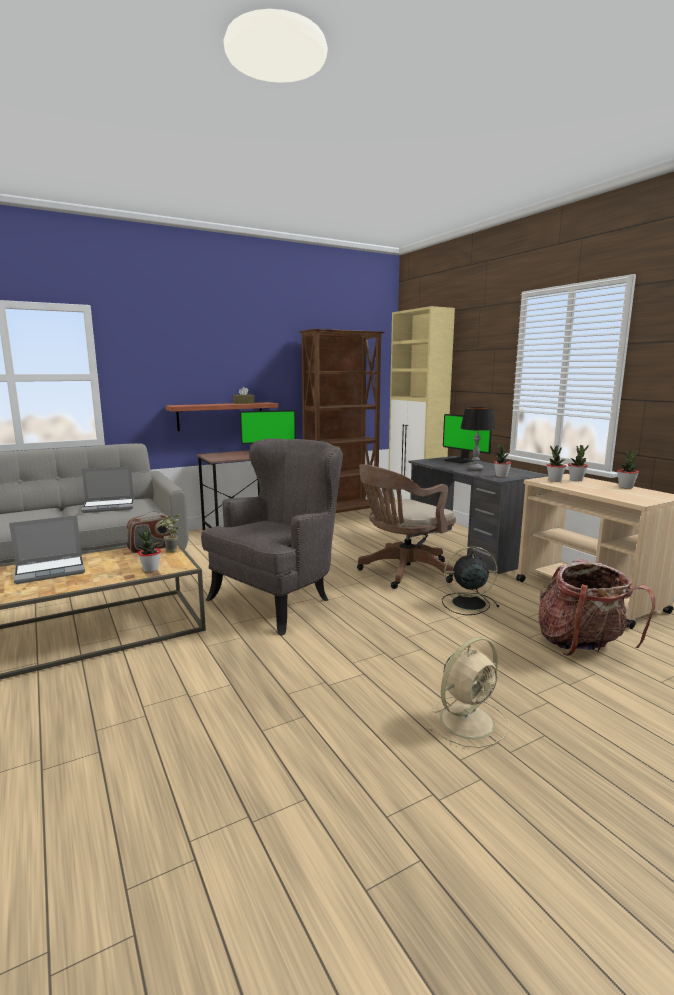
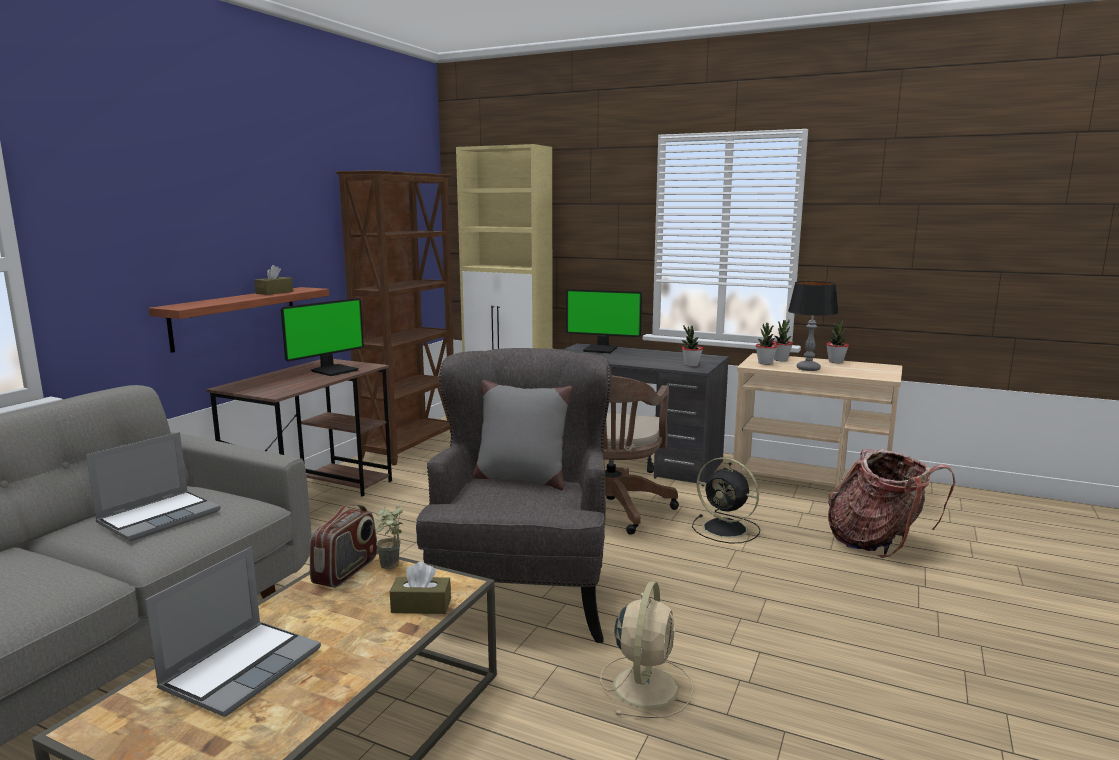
camera: 35 degrees left, 0 degrees up
(150, 569) = (421, 606): potted plant -> brown tissue box
(283, 523) = (521, 479): none -> grey pillow
(467, 603) = (727, 529): black fan -> black fan turned 105 degrees counterclockwise
(469, 720) = (915, 659): beige fan -> beige fan (646, 685)
(475, 469) = (644, 359): table lamp -> table lamp (808, 369)

